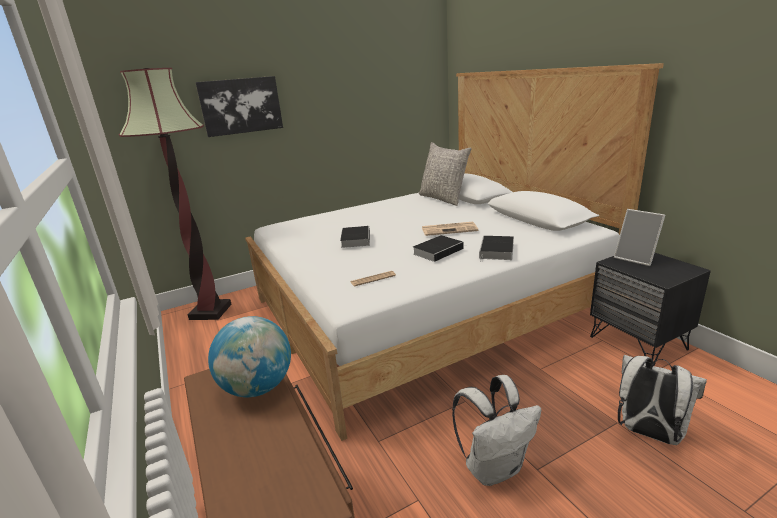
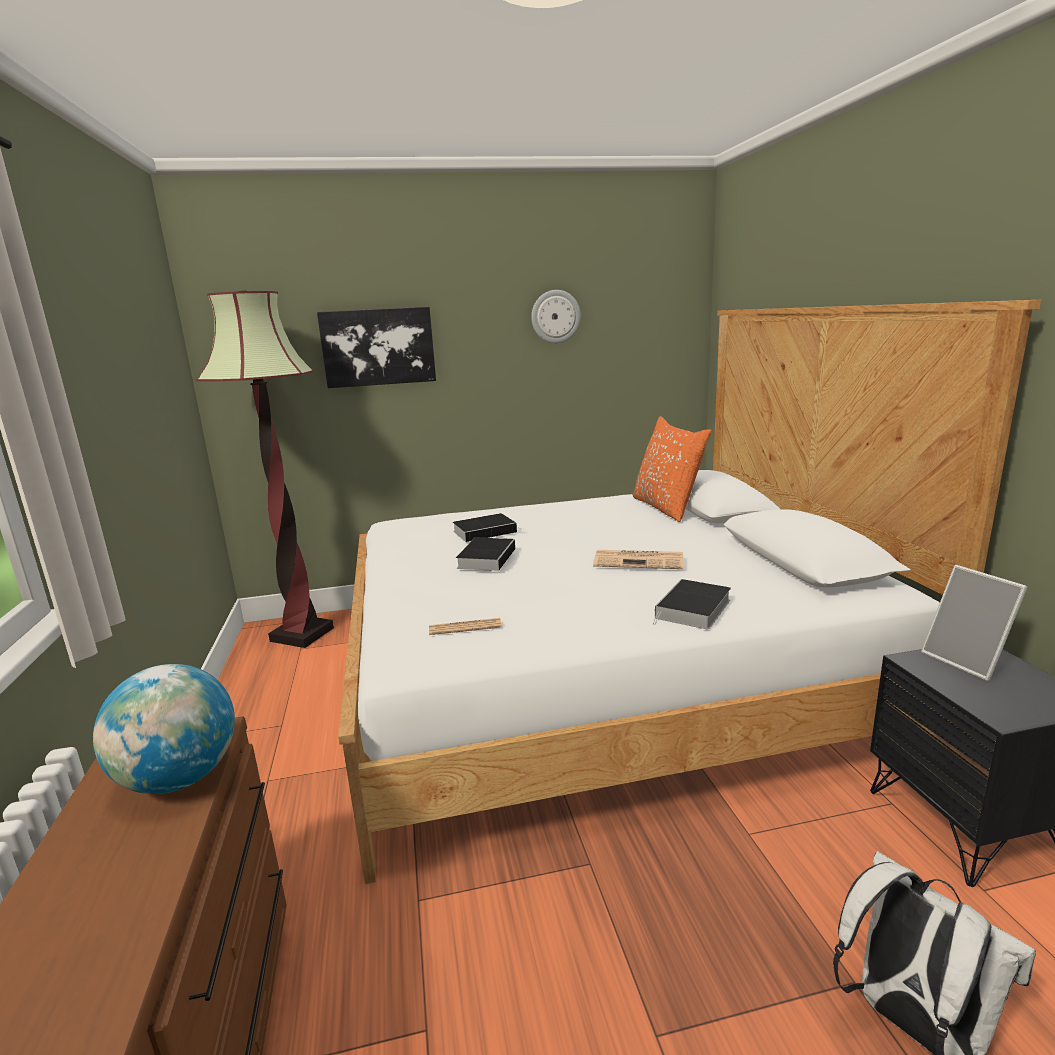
camera: 15 degrees right, 5 degrees down
(356, 80) = (555, 316): none -> wall clock
(438, 251) = (597, 595): book -> book (486, 531)
(443, 198) = (667, 508): grey pillow -> orange pillow
(494, 467) = (581, 1007): white backpack -> none

